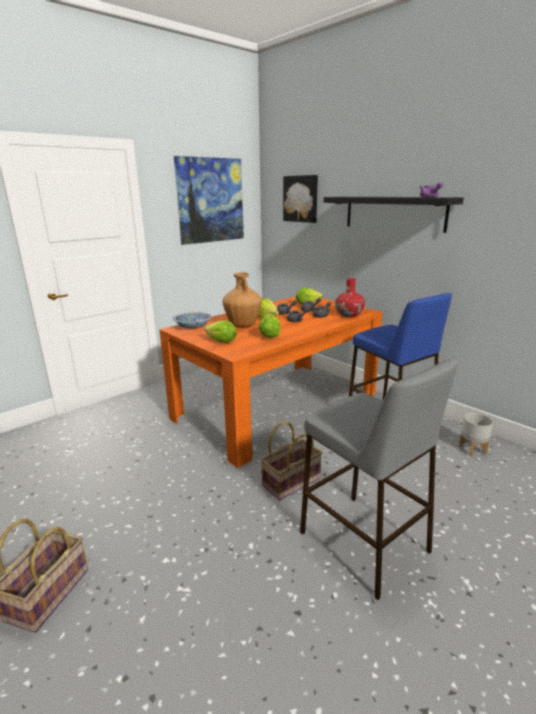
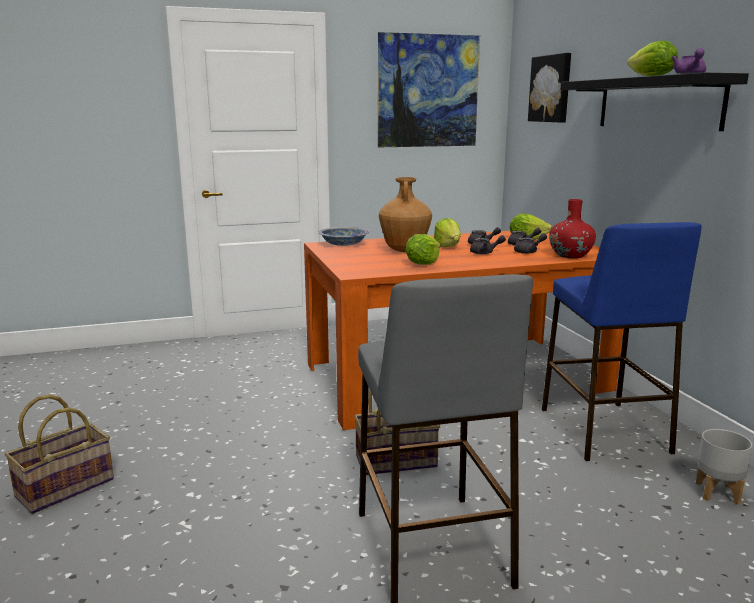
camera: 25 degrees right, 5 degrees down
(222, 342) = (355, 261): lettuce -> lettuce (651, 76)

